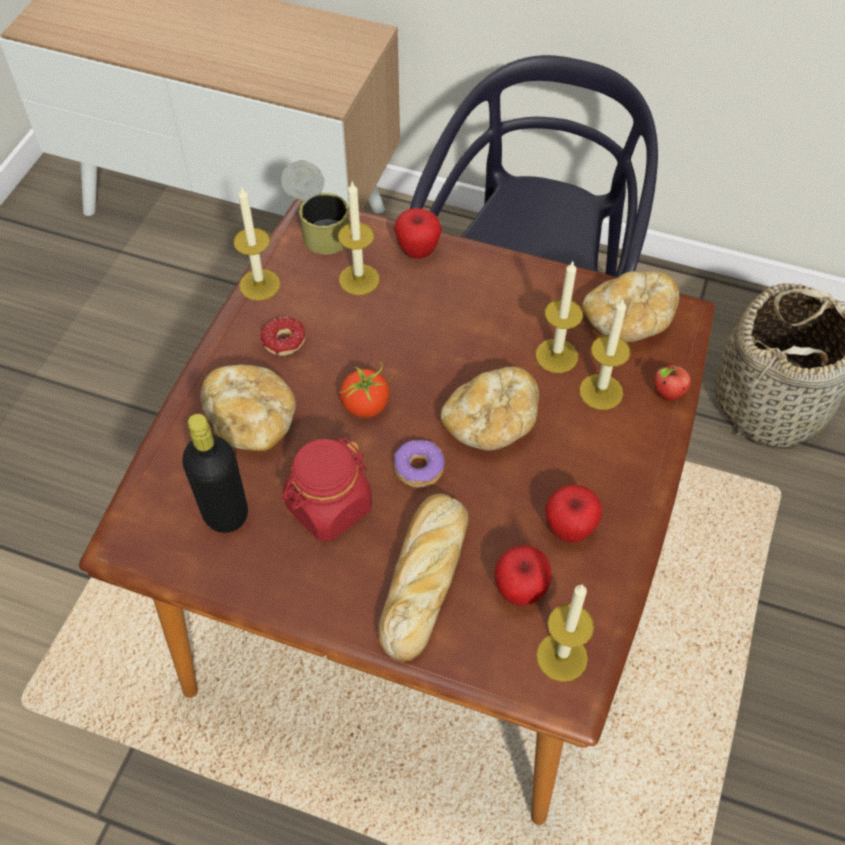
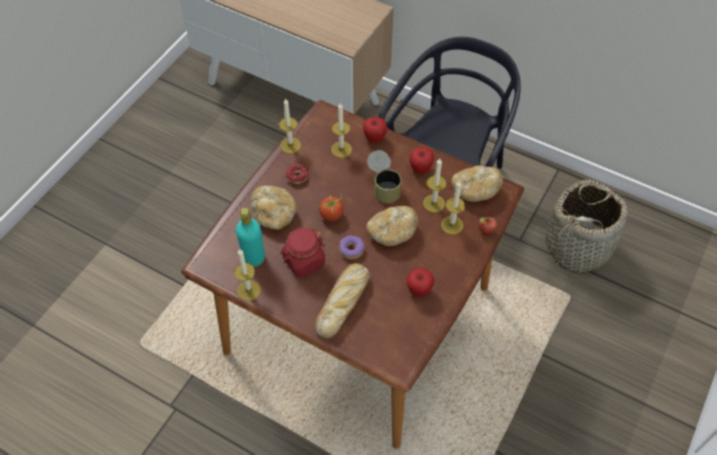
camera: 10 degrees right, 0 degrees up
(225, 513) = (253, 257): black bottle -> turquoise bottle
(318, 227) = (326, 119): can -> can (383, 186)
(520, 591) = (388, 316): apple -> apple (420, 169)
(561, 657) = (401, 349): candle -> candle (249, 290)

